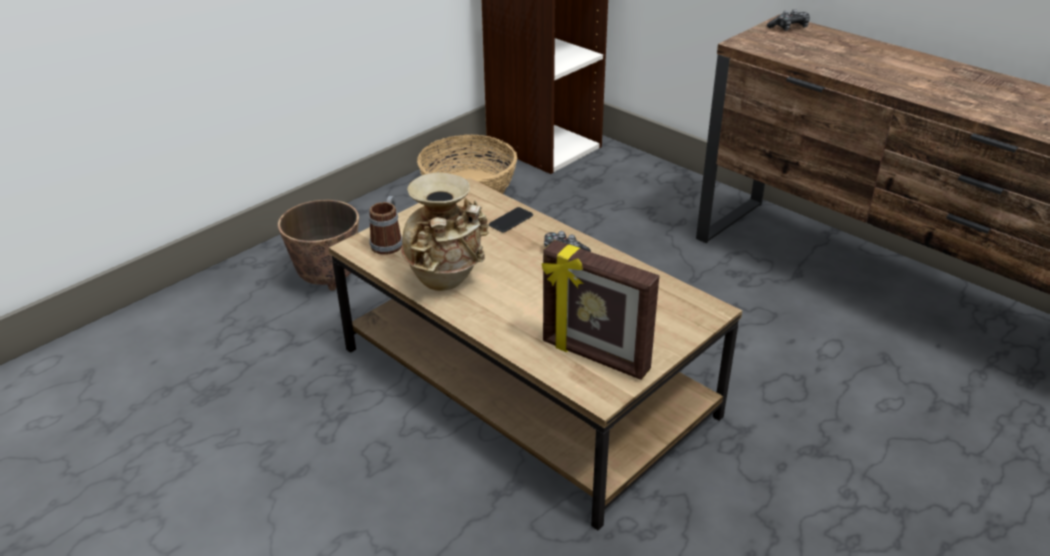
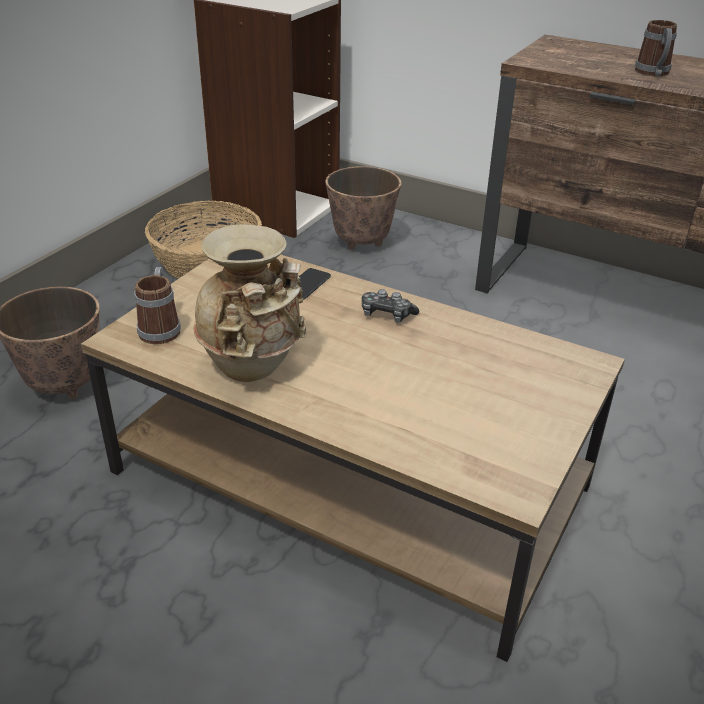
camera: 15 degrees left, 0 degrees up
(594, 357) = (484, 442): picture frame -> none
(609, 185) = (361, 243): none -> planter
(789, 28) = (565, 45): game controller -> none
(850, 64) = (653, 73): none -> mug

